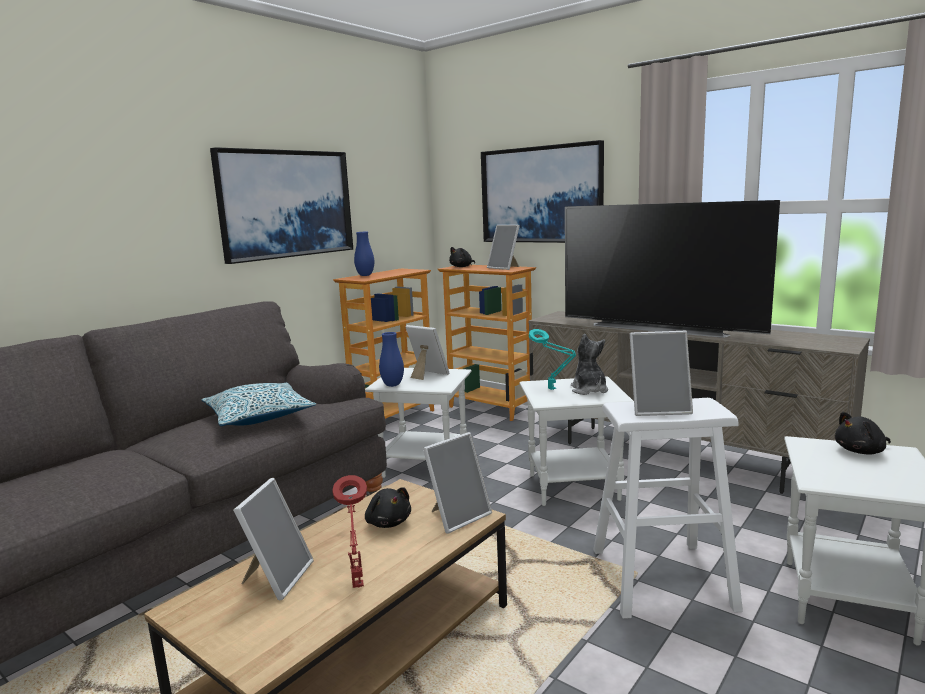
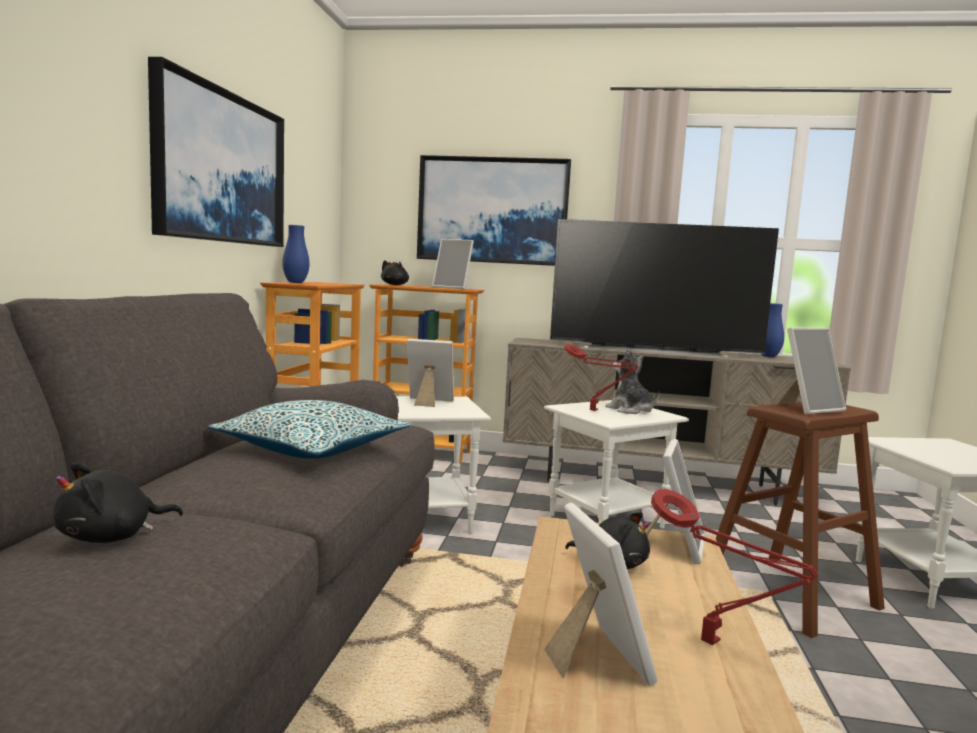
camera: 30 degrees left, 5 degrees down
(392, 385) = (406, 413): blue vase -> blue vase (768, 356)
(553, 390) = (596, 411): turquoise table lamp -> red table lamp
(662, 578) = (790, 592): white stool -> brown stool
(861, 451) = (929, 443): black plush toy -> black plush toy (112, 537)

